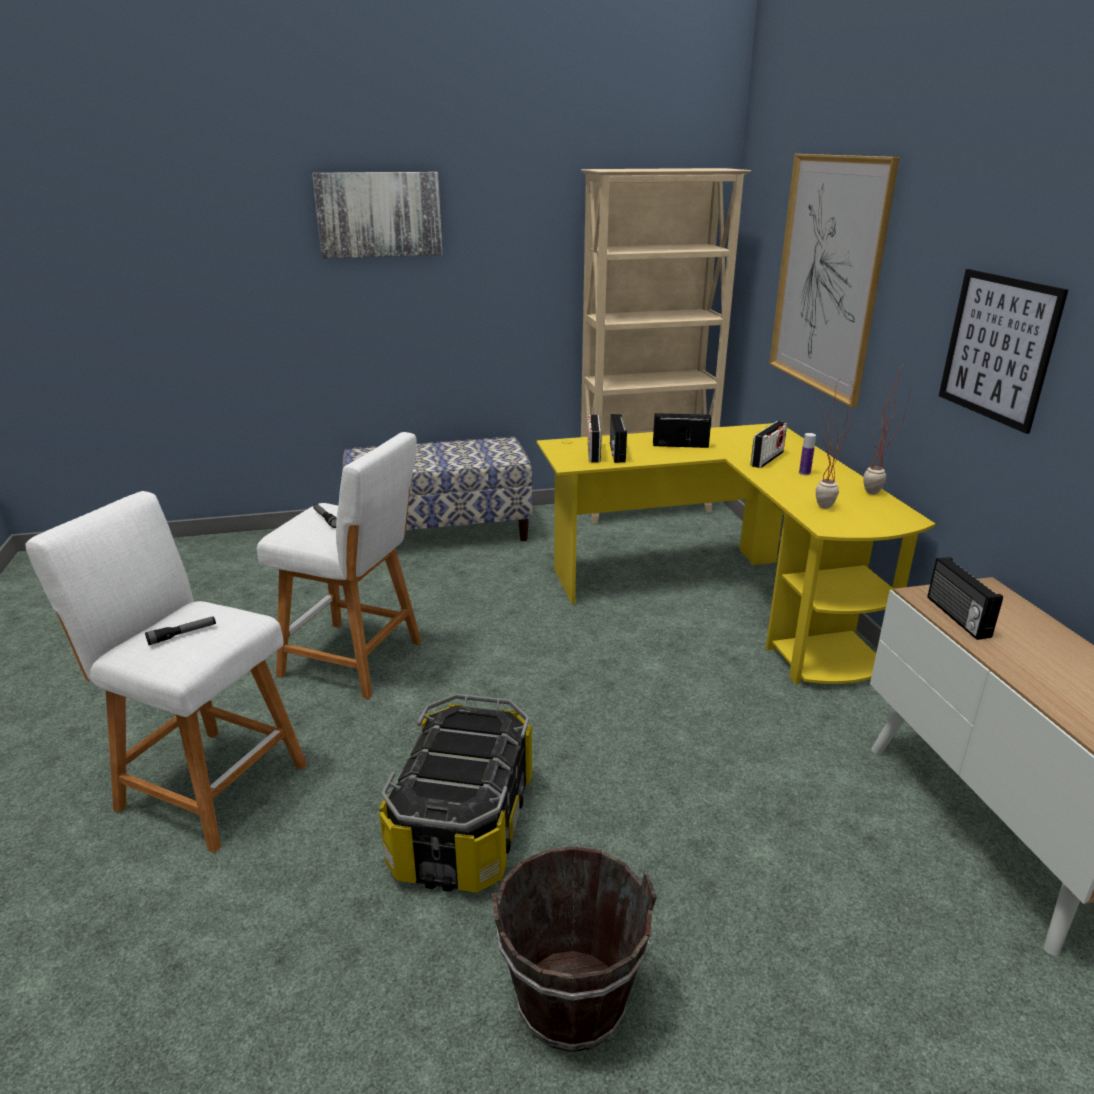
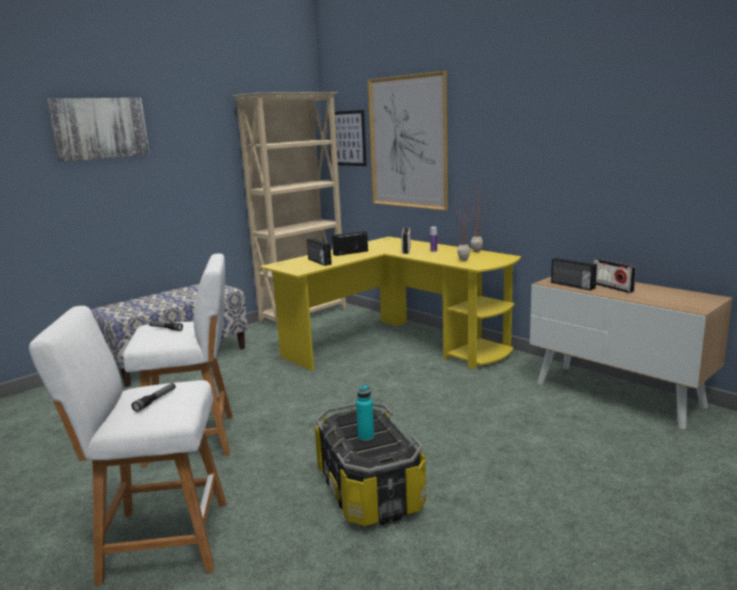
camera: 30 degrees left, 10 degrees down
(454, 760) = (366, 437): none -> turquoise bottle
(571, 1000) = (517, 536): brown bucket -> none
(593, 453) = (305, 264): radio -> radio (612, 287)
(998, 348) = (536, 154): picture -> picture (347, 138)

